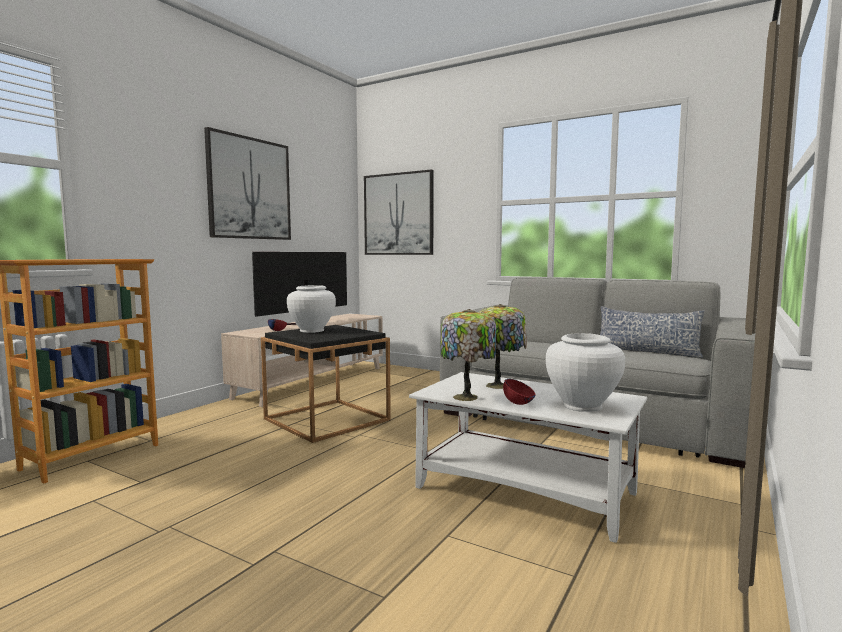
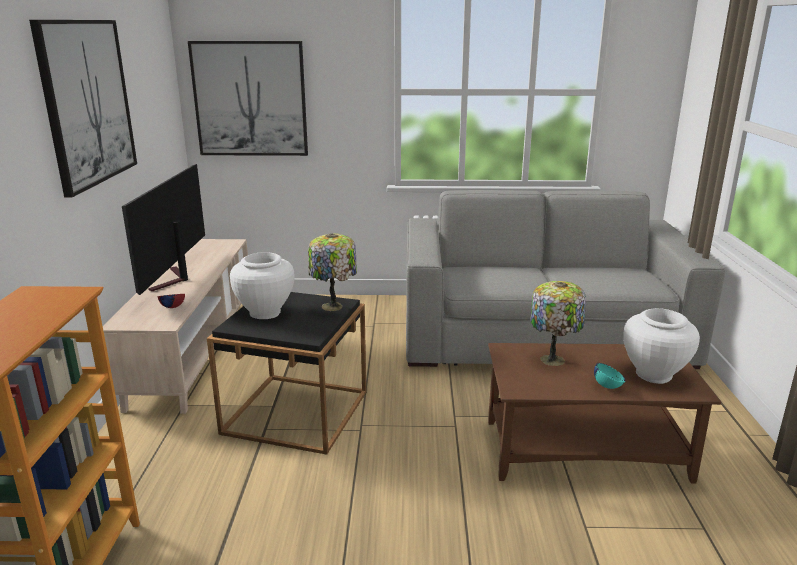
camera: 30 degrees left, 15 degrees up
(467, 398) = (557, 389): table lamp -> table lamp (333, 307)
(518, 403) = (608, 386): red bowl -> turquoise bowl
(526, 490) = (586, 450): white coffee table -> brown coffee table
(646, 351) = (595, 269): pillow -> none

